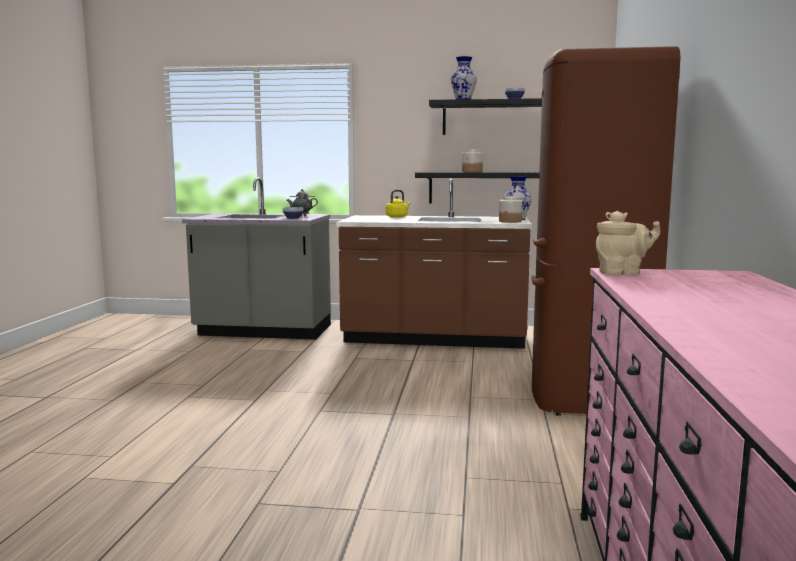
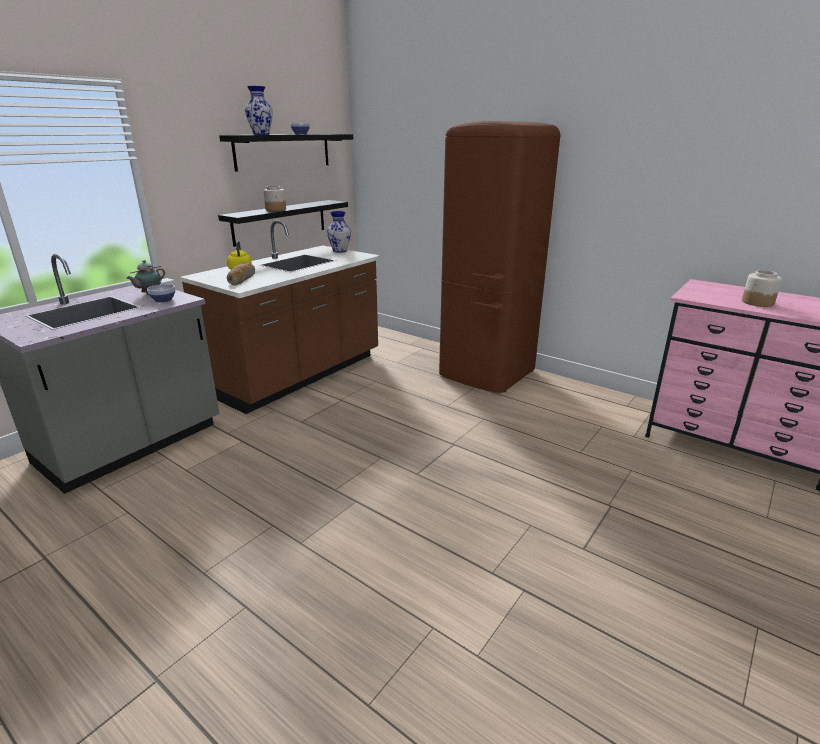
camera: 60 degrees left, 15 degrees up
(371, 219) = (241, 279): none -> bread
(510, 221) = (353, 255): jar -> jar (757, 302)
(622, 273) = (698, 298): beige teapot -> none

